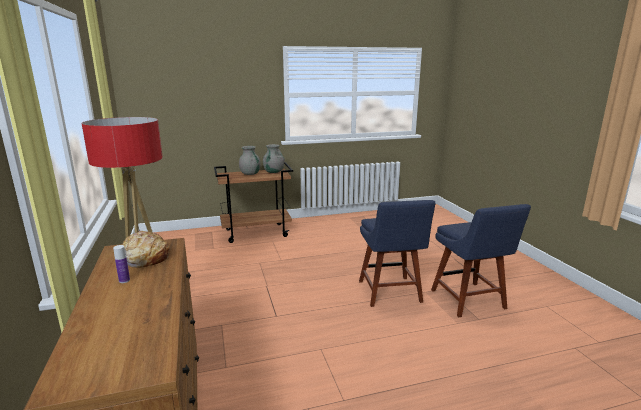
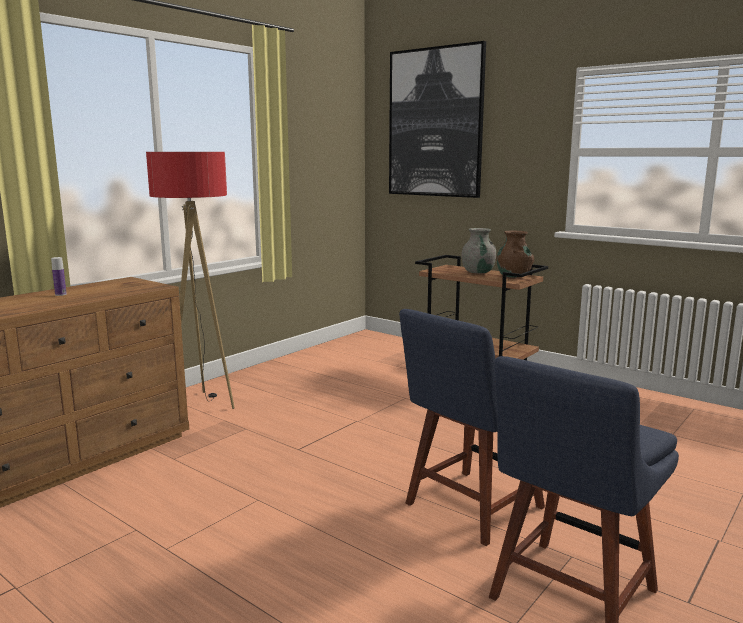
camera: 55 degrees right, 5 degrees down
(145, 257) = (114, 288): bread -> none
(184, 76) = (435, 123): none -> picture
(273, 172) = (513, 276): grey vase -> brown vase

